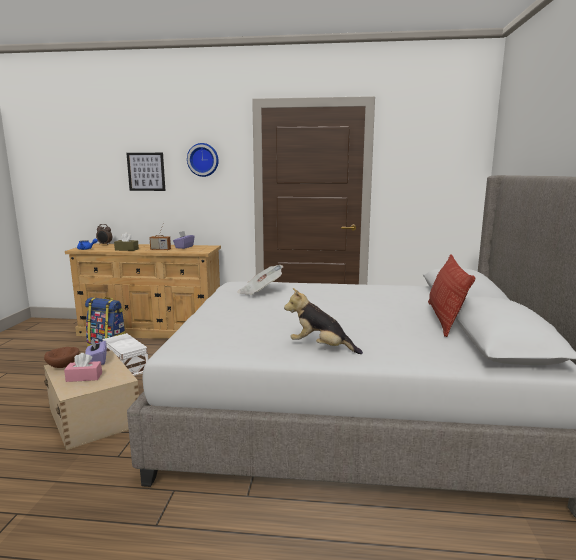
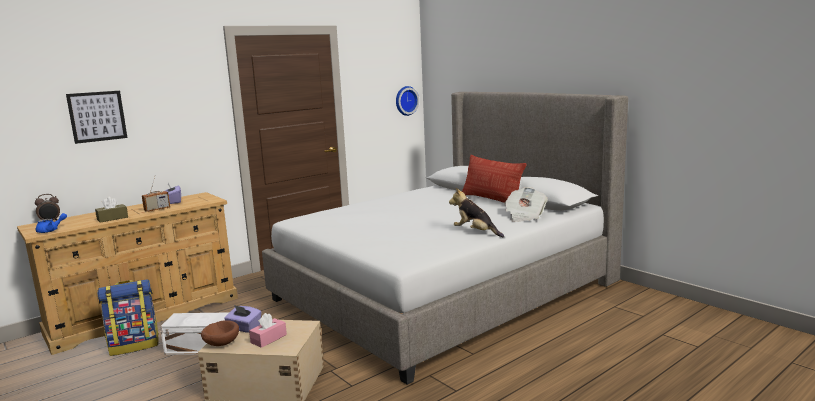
camera: 45 degrees left, 0 degrees up
(203, 160) = (173, 96): wall clock -> wall clock (405, 100)
(260, 292) = (340, 219): newspaper -> newspaper (524, 216)
(321, 348) = (475, 233): plush toy -> plush toy turned 60 degrees clockwise

